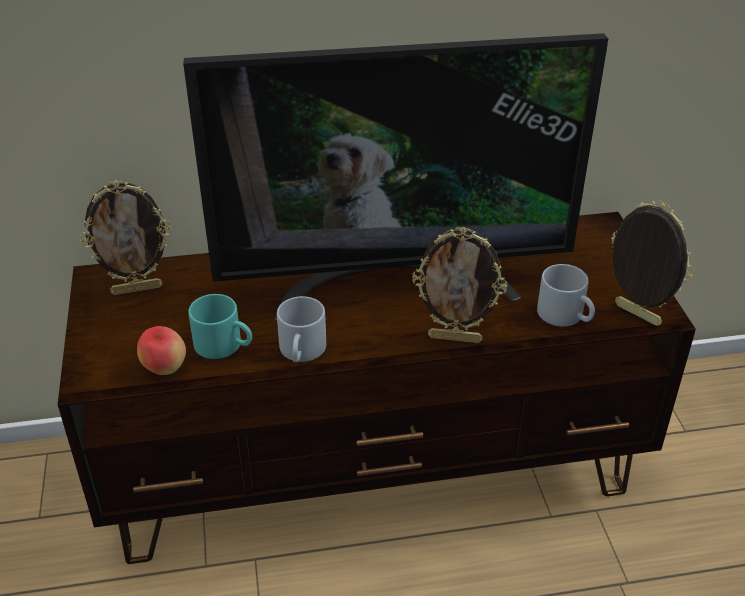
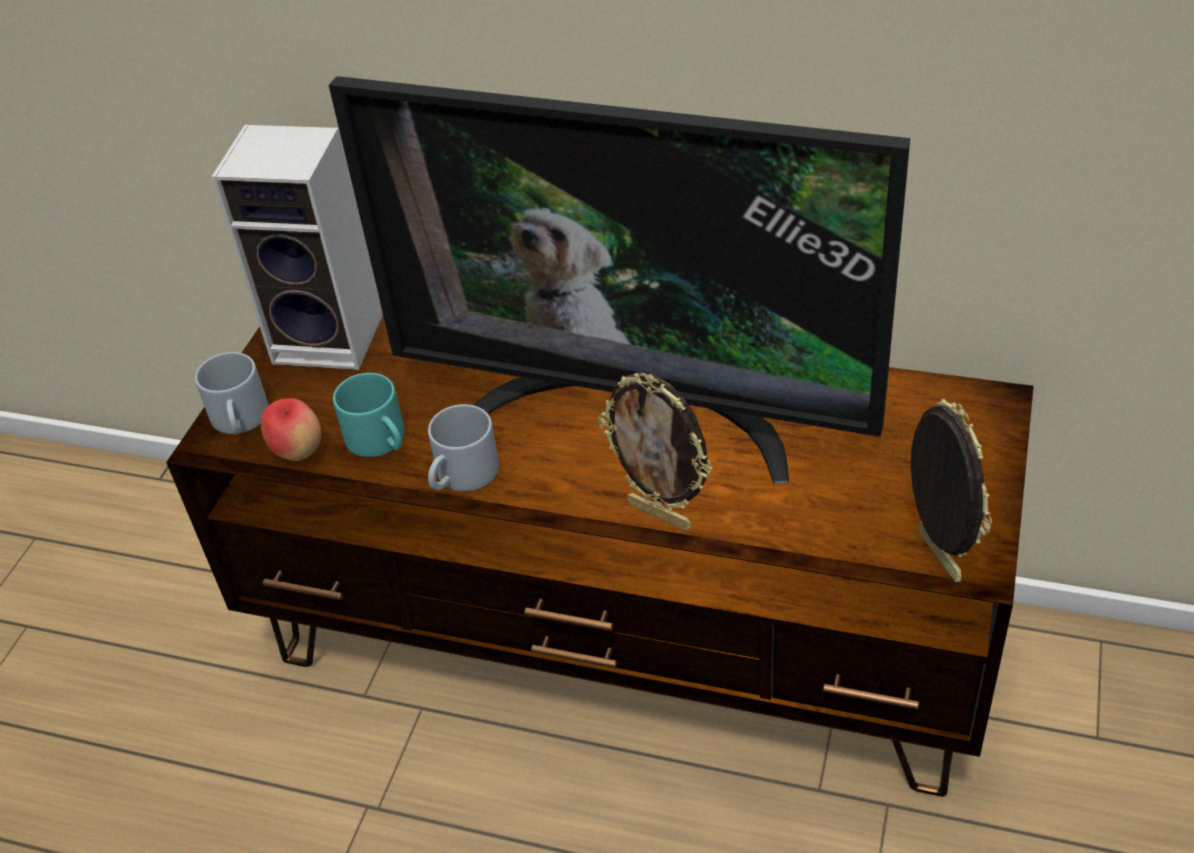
camera: 30 degrees right, 5 degrees up
(137, 289) = (333, 338): picture frame -> speaker
(566, 316) = (834, 528): grey mug -> grey mug (241, 421)

